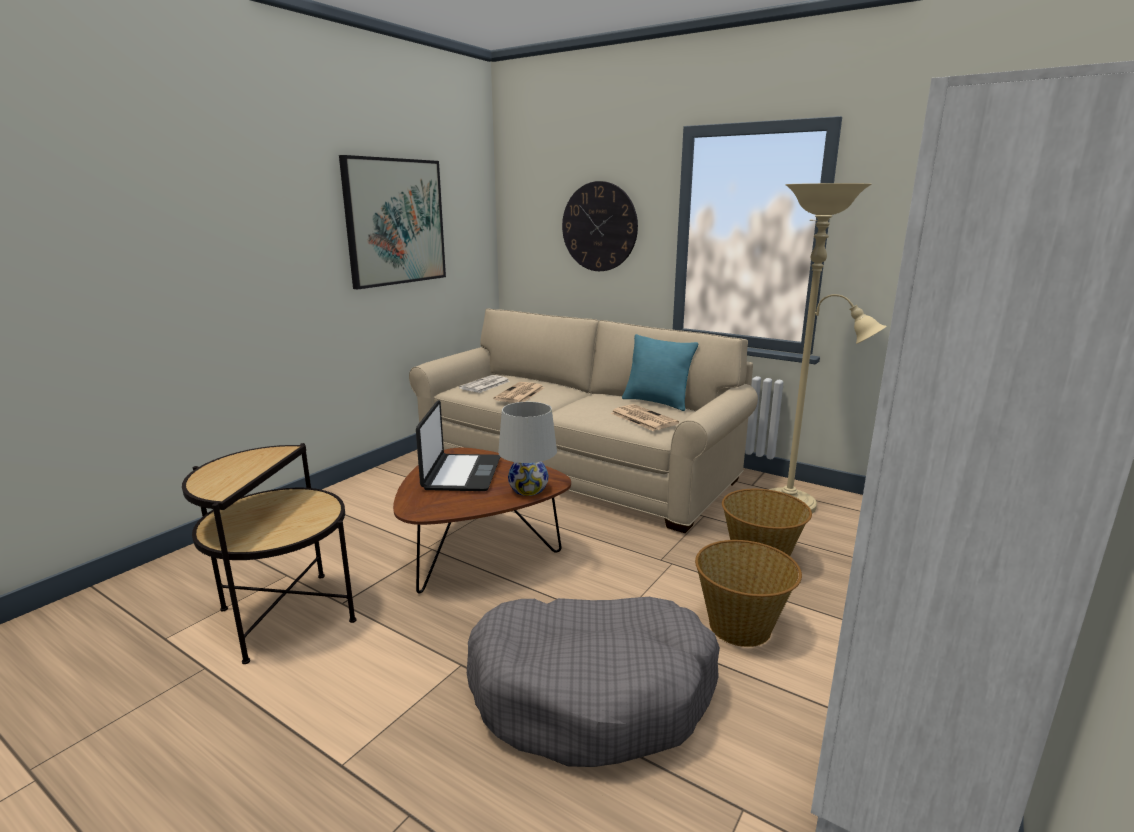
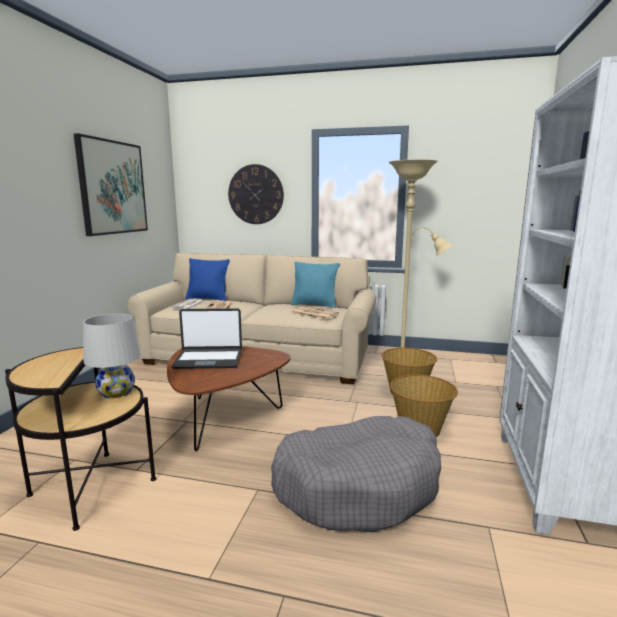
camera: 20 degrees left, 5 degrees down
(461, 474) = (208, 360): laptop -> laptop turned 105 degrees clockwise
(518, 377) = (208, 299): none -> blue pillow
(528, 489) = (265, 362): white table lamp -> white table lamp (116, 392)

